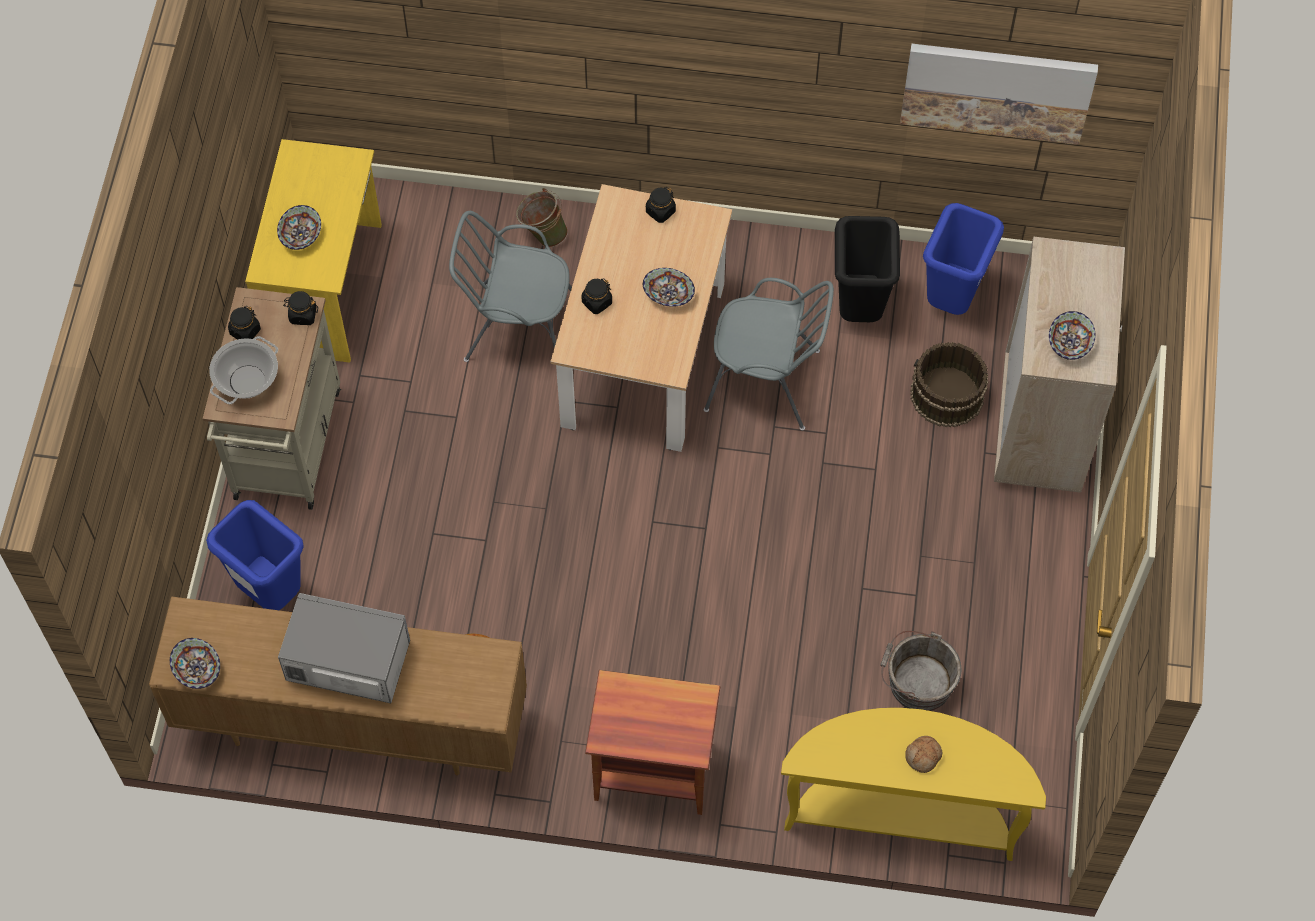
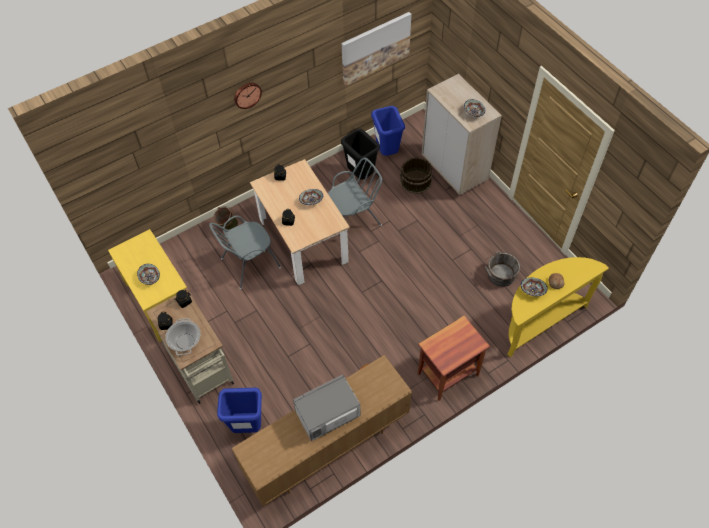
camera: 40 degrees left, 5 degrees down
(196, 669) = (270, 467): bowl -> bowl (532, 290)
(668, 29) = (247, 94): none -> wall clock

